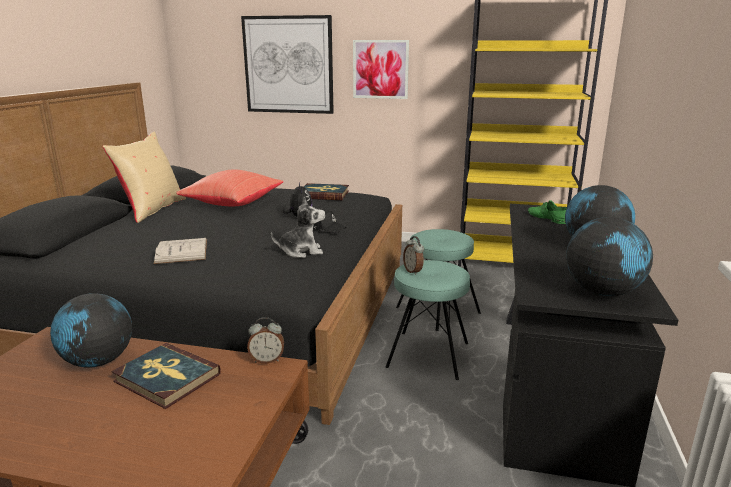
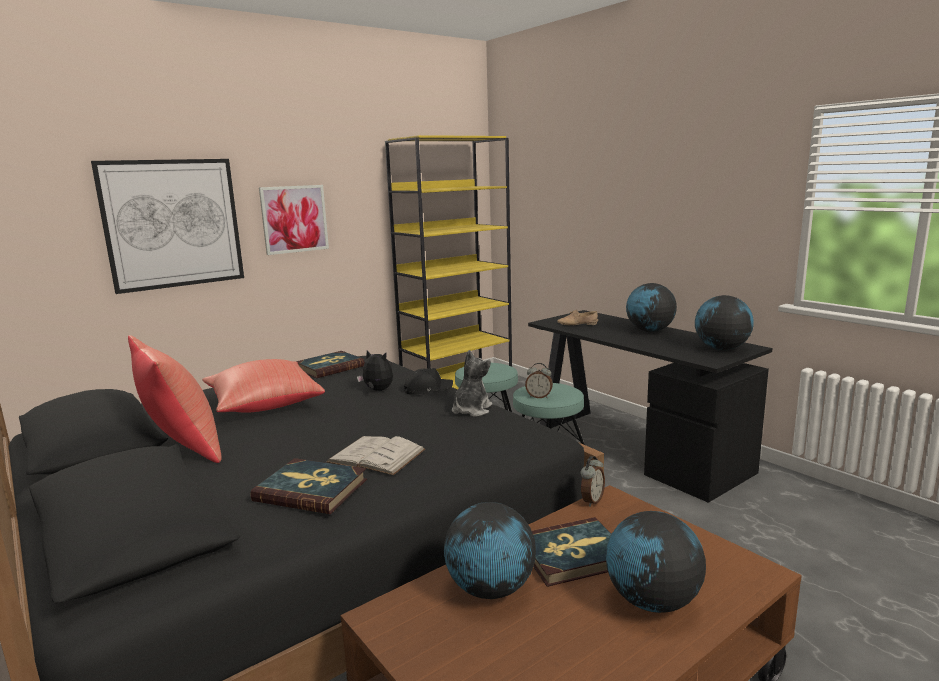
camera: 50 degrees left, 5 degrees down
(114, 433) = (652, 601): none -> globe
(115, 252) = (311, 490): none -> book
(152, 209) = (182, 446): beige pillow -> red pillow
(547, 218) = (577, 324): green shoe -> beige shoe

